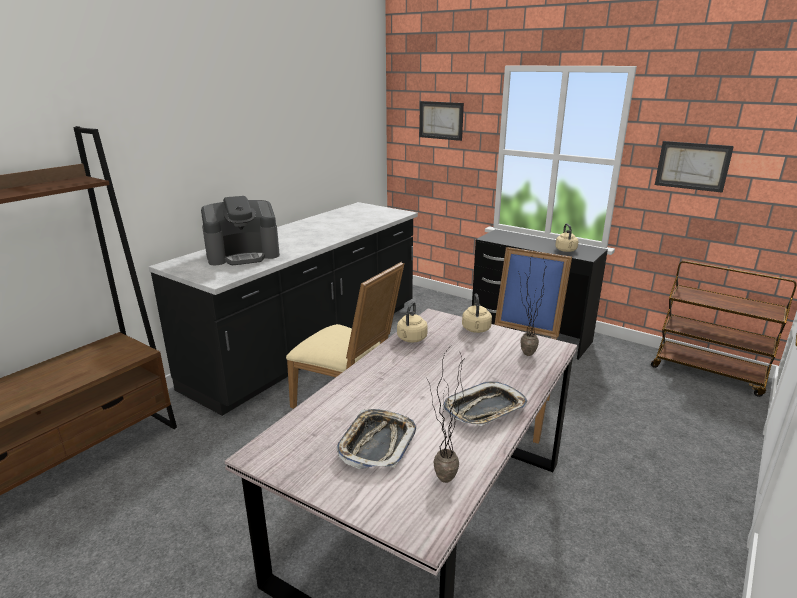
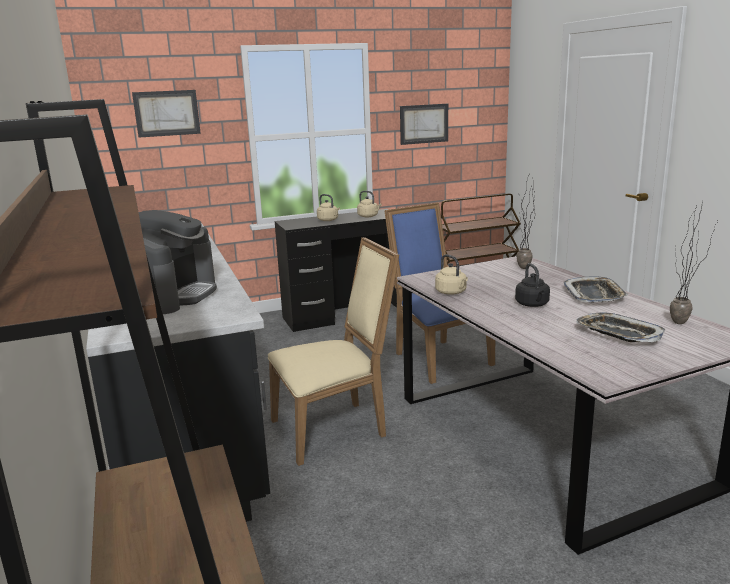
camera: 55 degrees left, 5 degrees down
(417, 382) = (532, 304): none -> black kettle
(476, 329) = (463, 271): beige kettle -> beige kettle (328, 220)

